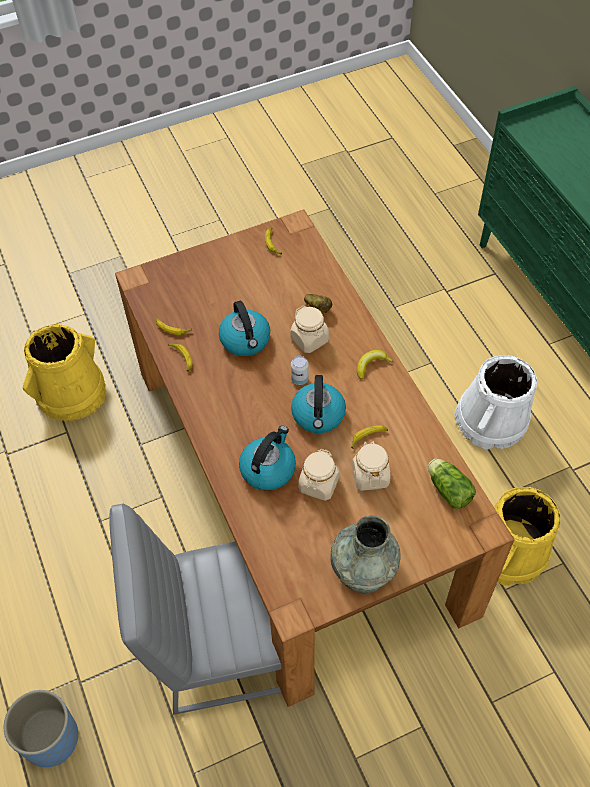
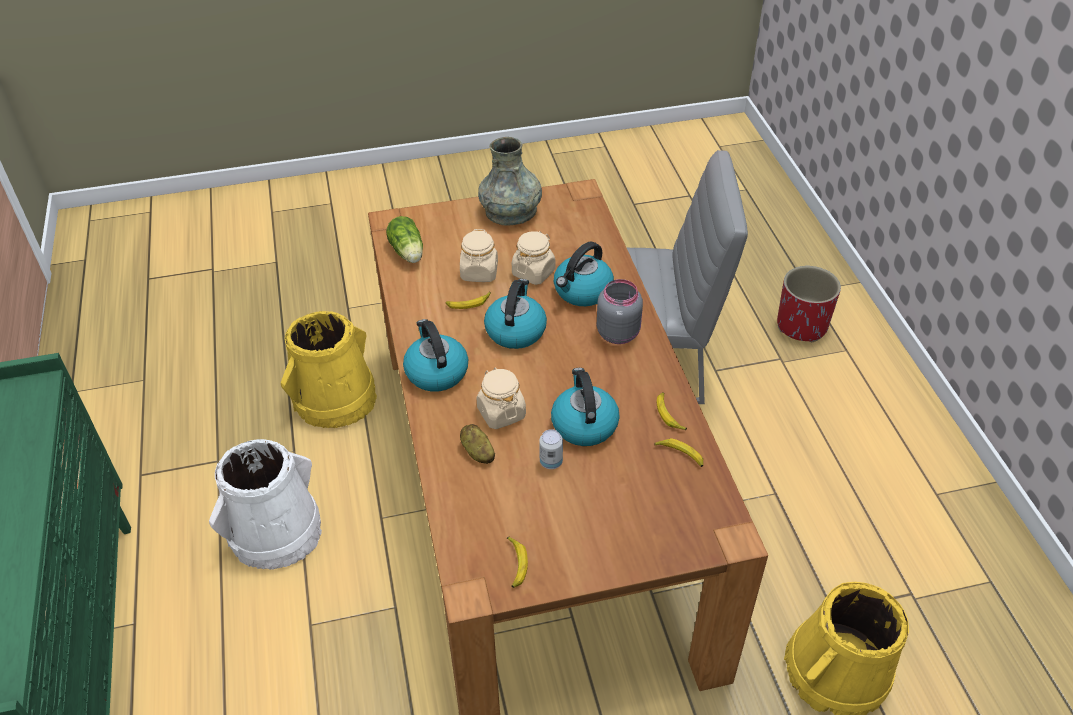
camera: 170 degrees left, 10 degrees down
(50, 739) = (802, 325): blue planter -> red planter
(229, 427) = (618, 332): none -> grey jar
(299, 379) = (526, 370): can -> can (551, 462)
(371, 365) = (436, 372): banana -> kettle

